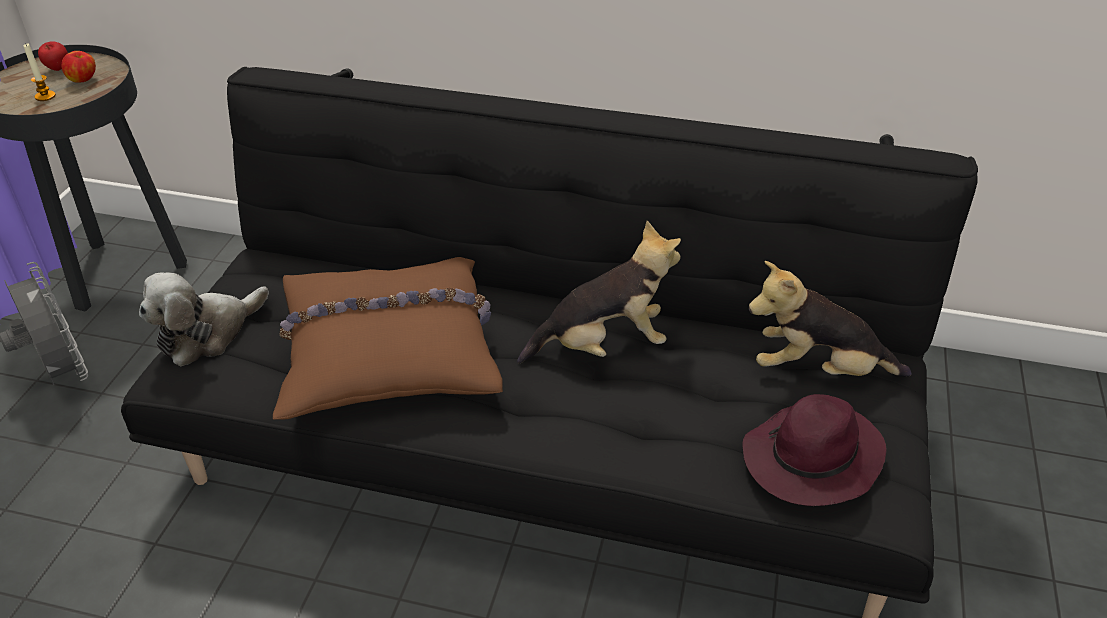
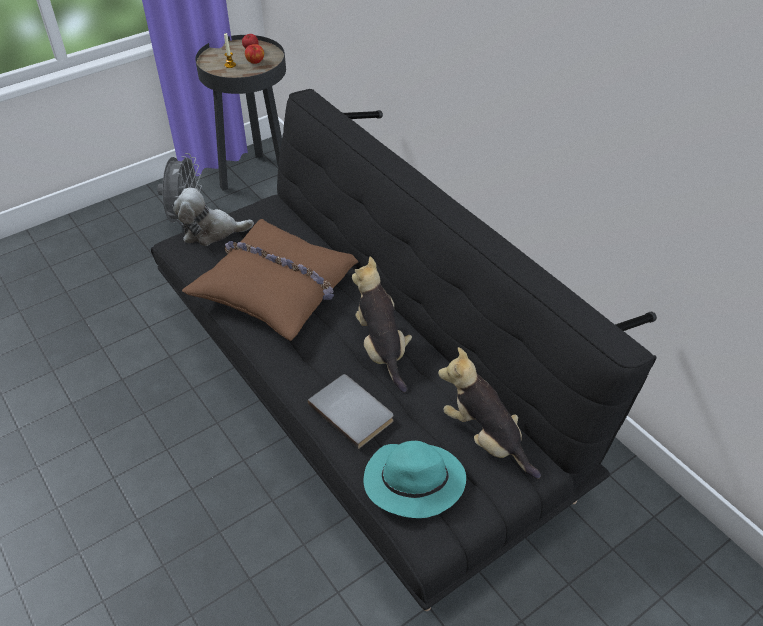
camera: 40 degrees right, 5 degrees up
(603, 345) = (381, 349): plush toy -> plush toy turned 135 degrees counterclockwise
(657, 429) = (353, 411): none -> grey book
(811, 460) = (412, 482): purple hat -> turquoise hat

